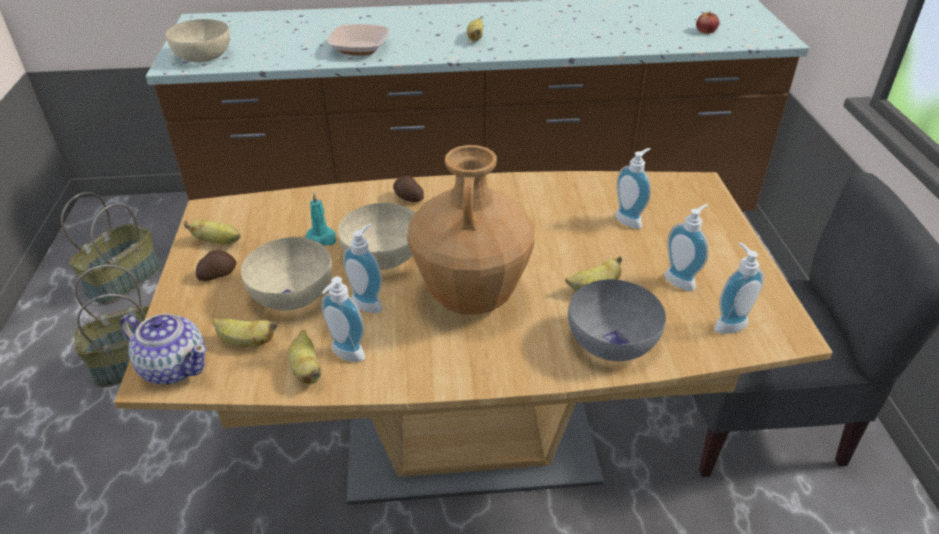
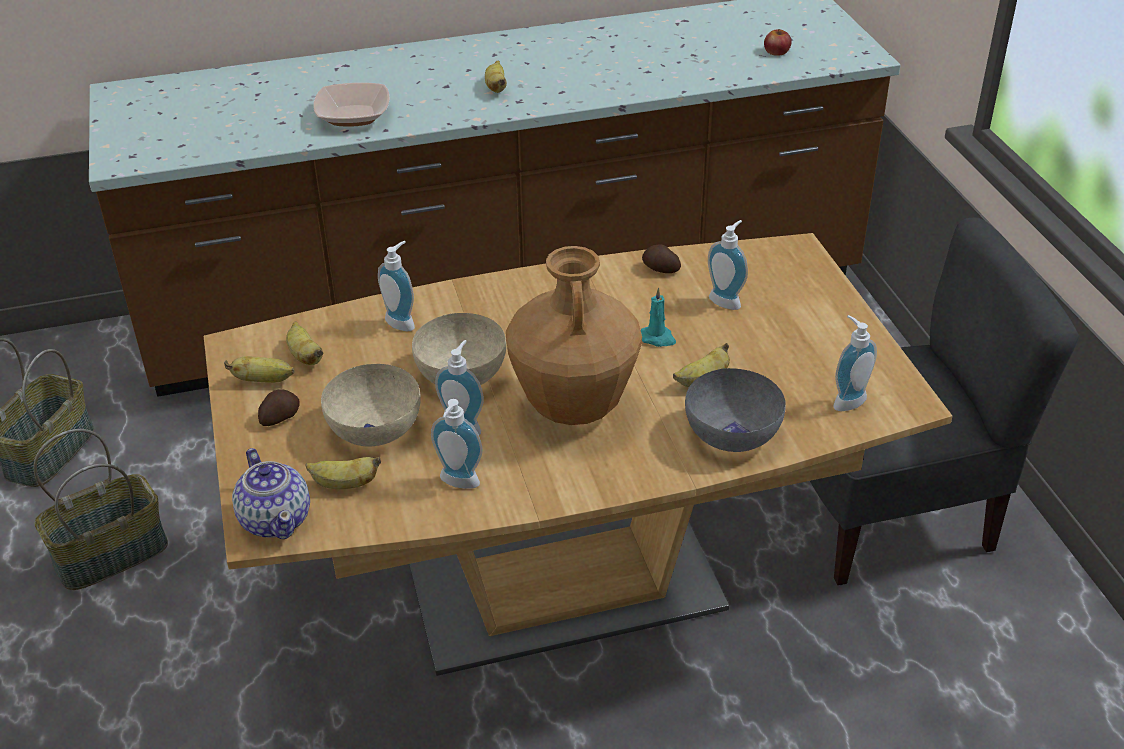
camera: 10 degrees left, 0 degrees up
(174, 366) = (276, 519): teapot -> teapot turned 45 degrees clockwise
(204, 56) = (153, 146): beige bowl -> none
(307, 369) = (422, 503): banana -> banana (305, 356)
(322, 238) = (384, 362): turquoise candle -> turquoise candle (658, 338)
(408, 198) = (468, 303): potato -> potato (660, 269)
(682, 280) = (793, 361): soap dispenser -> soap dispenser (403, 321)

